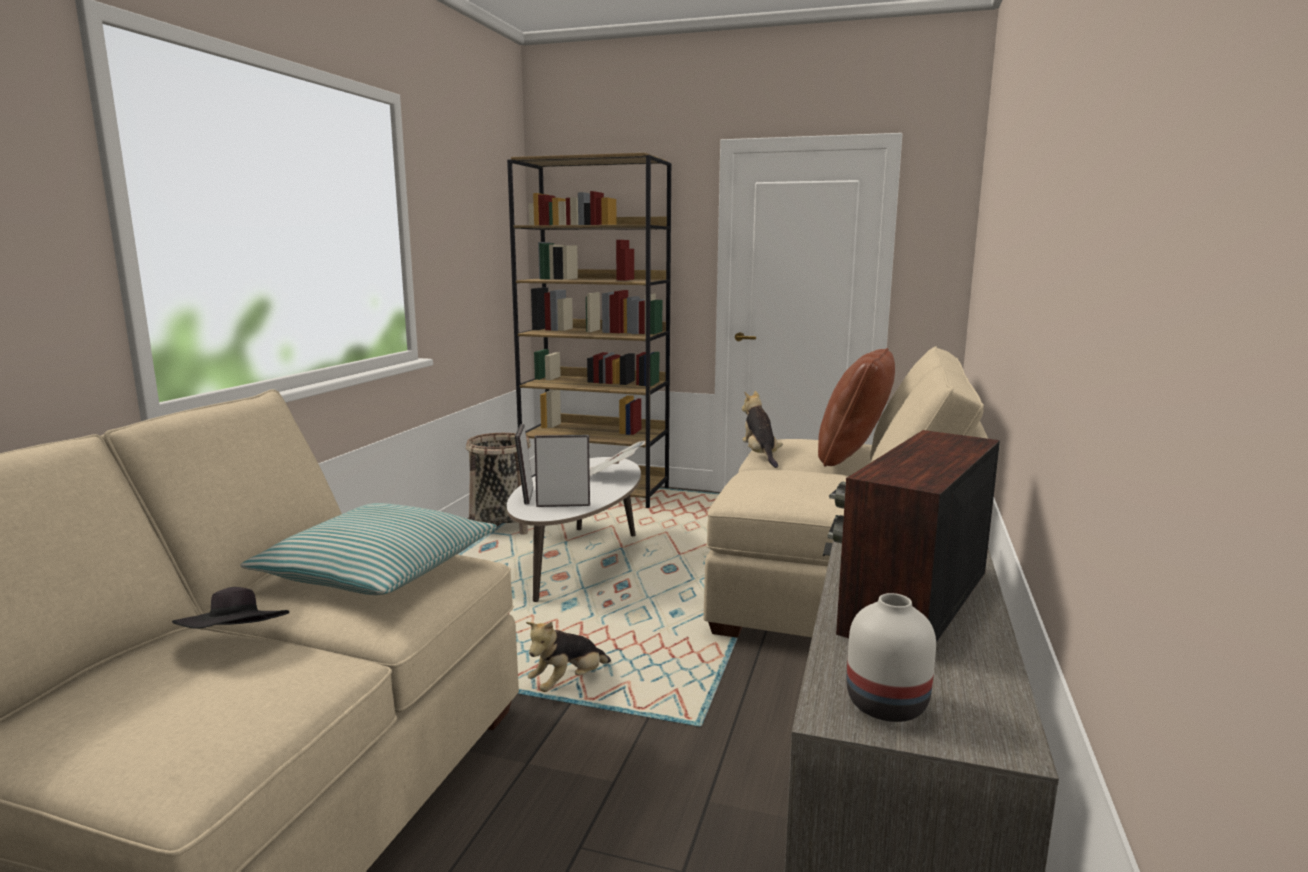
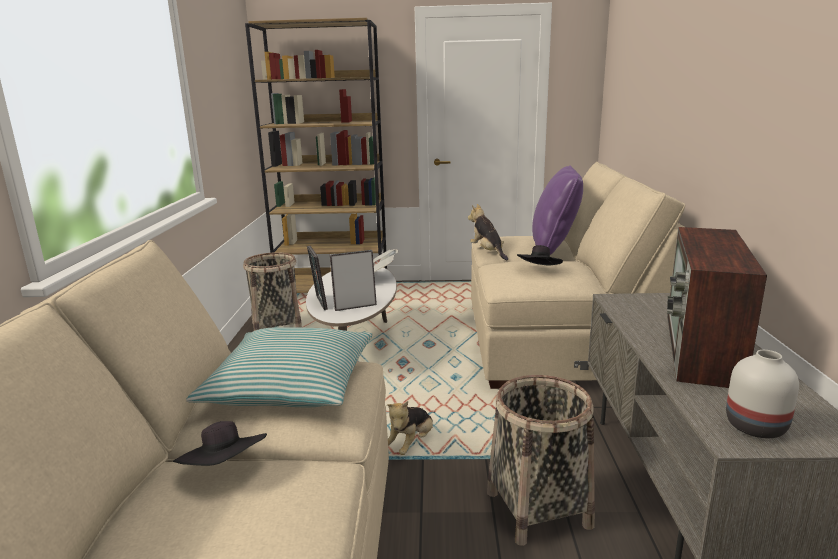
camera: 15 degrees left, 5 degrees up
(673, 789) = (537, 509): none -> basket
(799, 483) = (539, 270): none -> black hat
(853, 457) = (555, 247): brown pillow -> purple pillow

